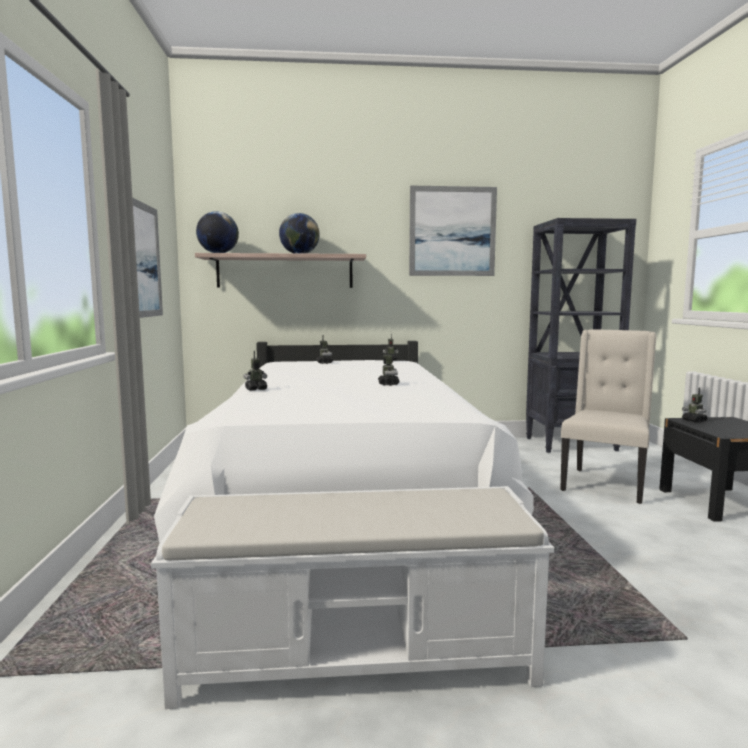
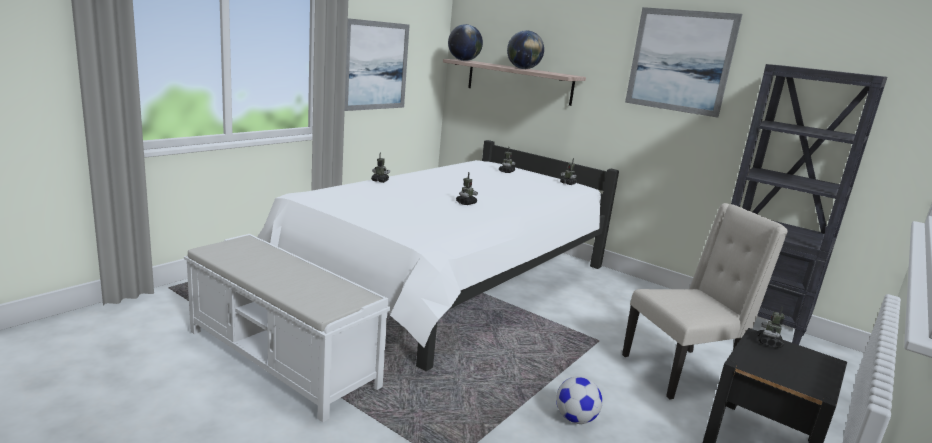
camera: 40 degrees right, 10 degrees up
(643, 547) = (575, 419): none -> football

